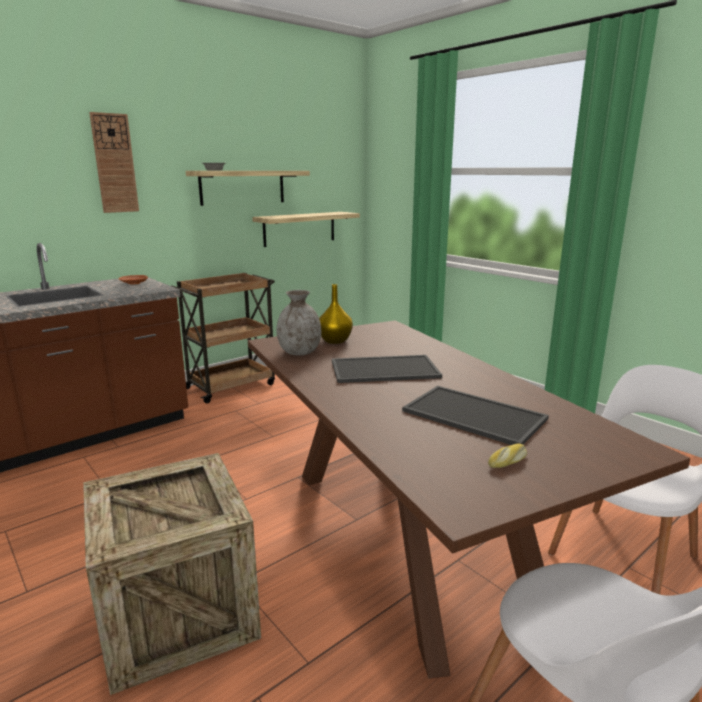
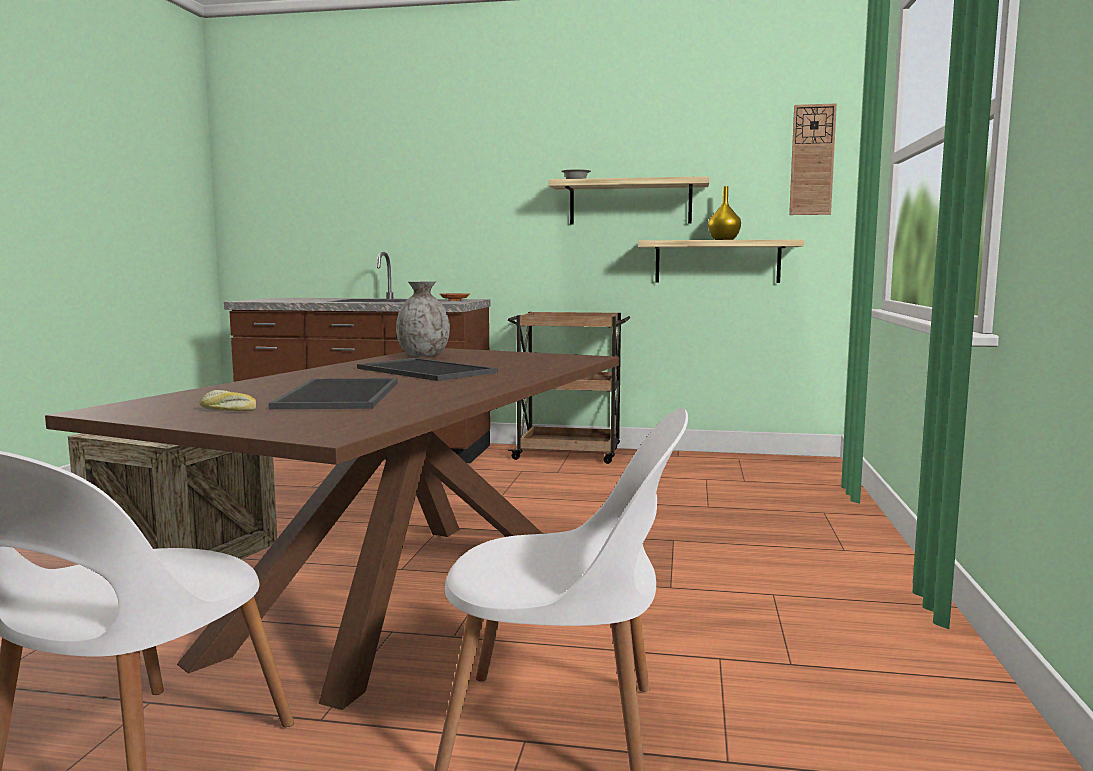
camera: 50 degrees right, 10 degrees down
(114, 163) = (478, 177): wall clock -> wall clock (812, 160)
(335, 341) = (484, 356): yellow vase -> yellow vase (723, 240)

